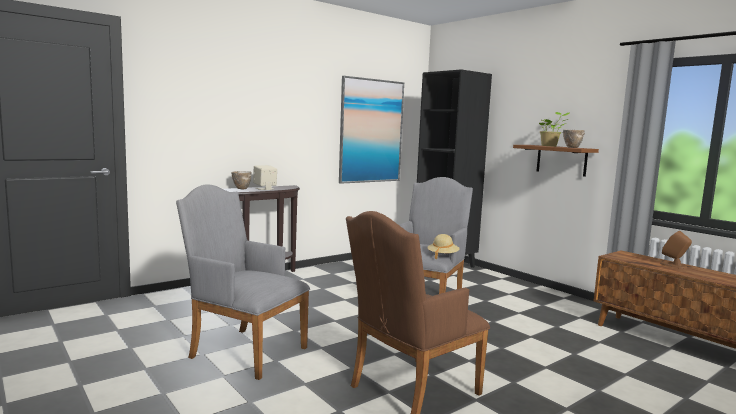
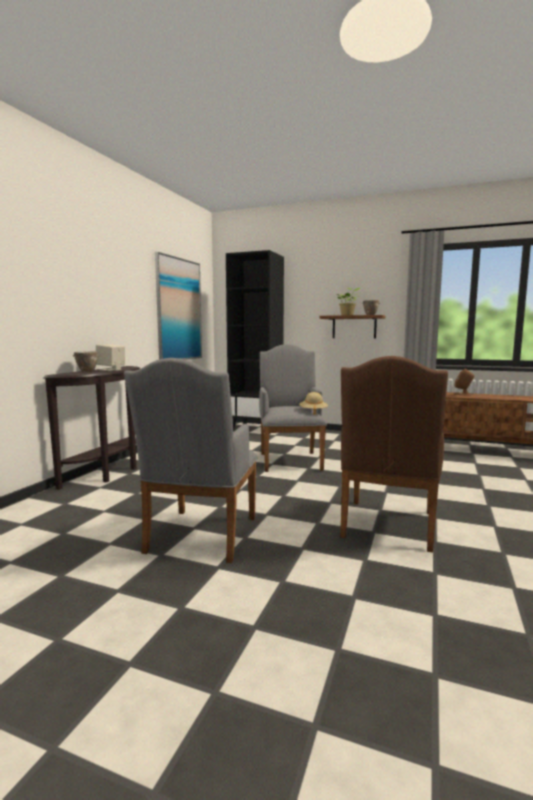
camera: 30 degrees left, 0 degrees up
(243, 350) = (199, 538): grey armchair -> grey armchair turned 75 degrees counterclockwise

